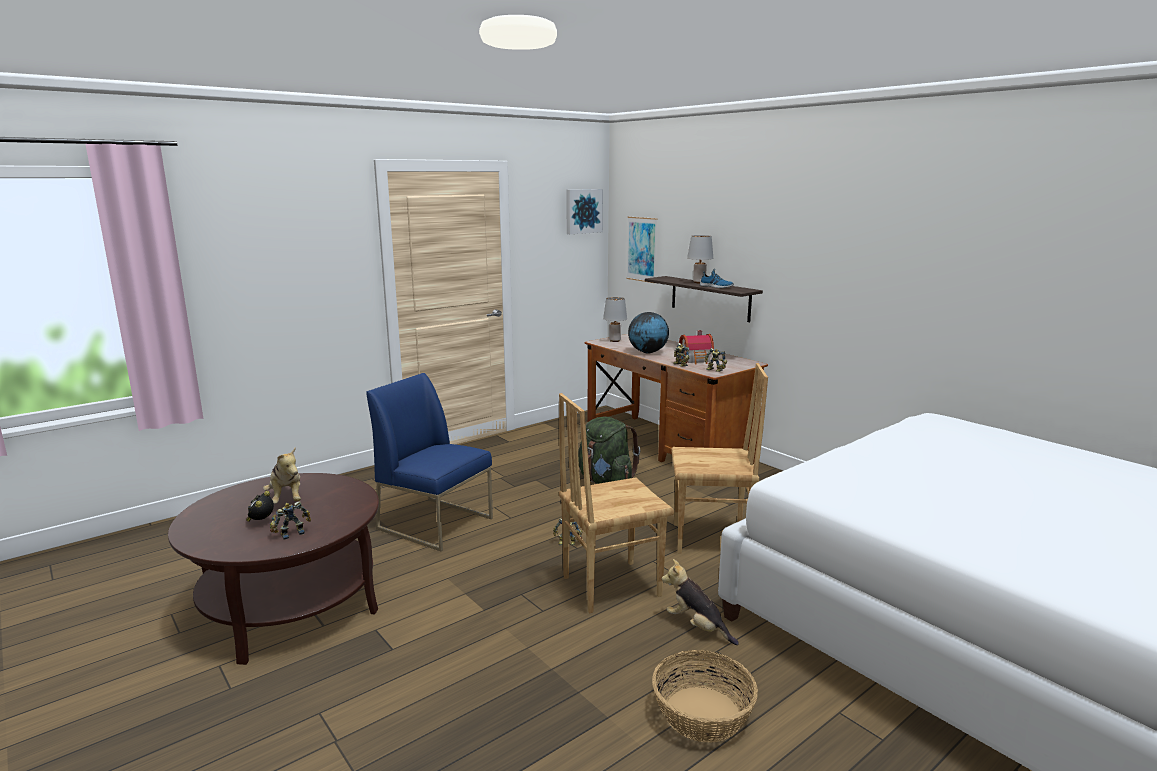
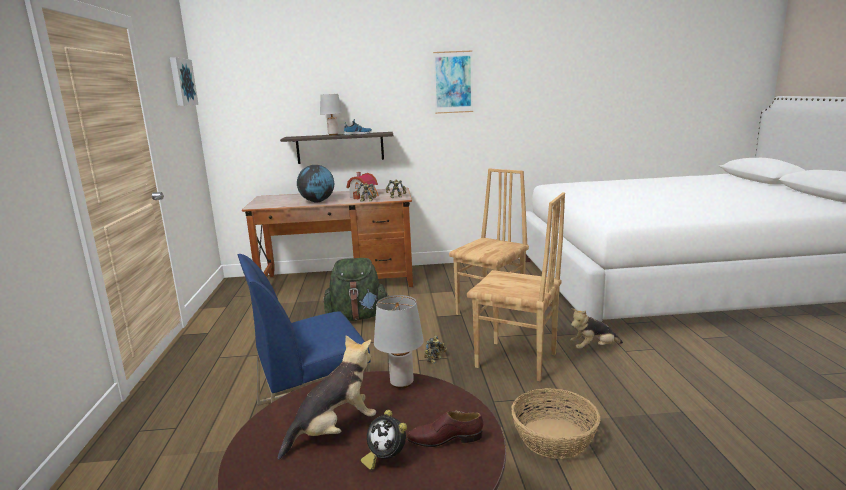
camera: 55 degrees left, 0 degrees up
(287, 499) = (334, 430): plush toy -> plush toy turned 45 degrees counterclockwise
(291, 533) = (445, 439): toy robot -> brown shoe
(610, 585) = (516, 361): brown chair -> brown chair turned 75 degrees counterclockwise
(614, 341) = (264, 203): grey table lamp -> grey table lamp (401, 383)
(641, 249) = (249, 116): picture -> picture (453, 82)
(703, 714) = (690, 377): basket -> basket (554, 438)

